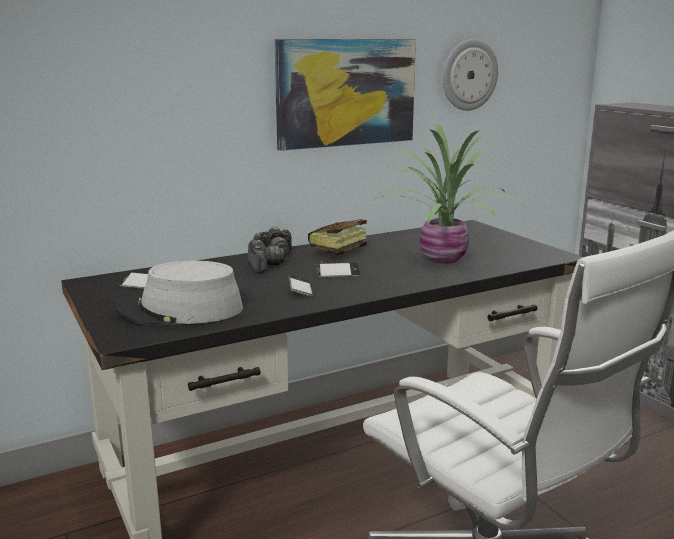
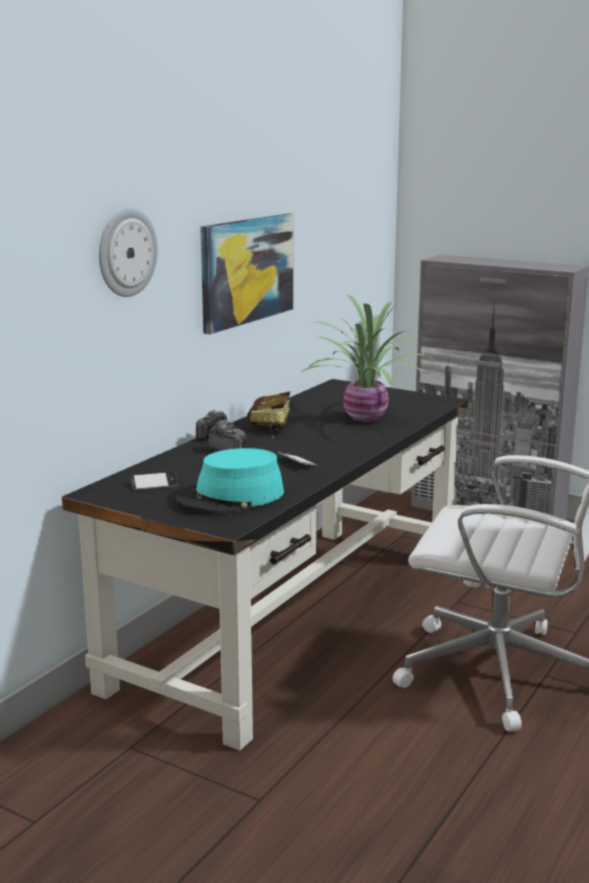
camera: 30 degrees left, 0 degrees up
(181, 310) = (231, 497): grey hat -> turquoise hat
(338, 274) = (304, 444): phone -> none
(469, 75) = (322, 241): wall clock -> wall clock (126, 252)

